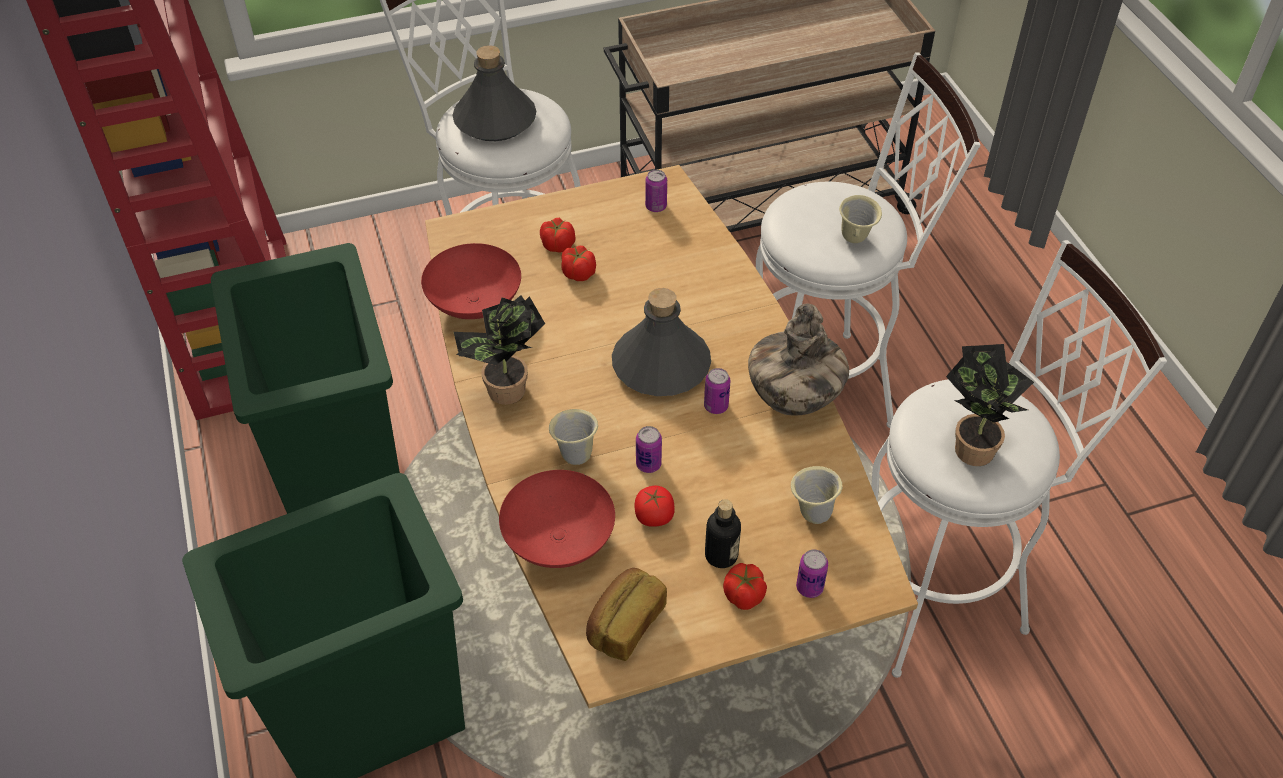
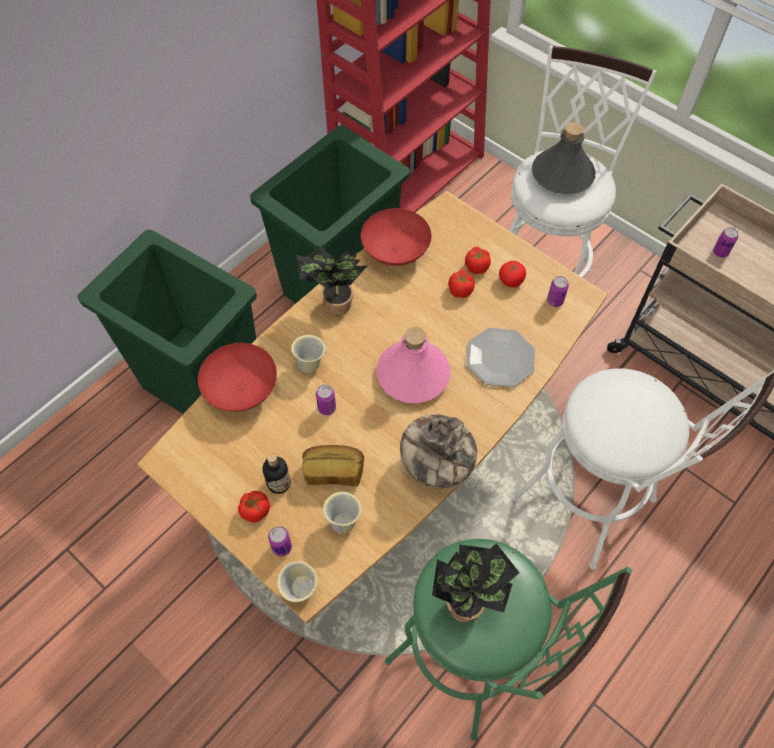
camera: 60 degrees right, 10 degrees up
(624, 624) = (200, 455): bread -> bread (333, 471)
(654, 516) = (288, 431): tomato -> tomato (511, 280)
(661, 366) = (412, 375): grey bottle -> pink bottle
(695, 283) = (500, 358): none -> plate
(716, 406) = (399, 422): can -> can (720, 252)
(855, 240) = (619, 437): beige mug -> beige mug (300, 592)
(943, 589) = (474, 664): white stool -> green stool

